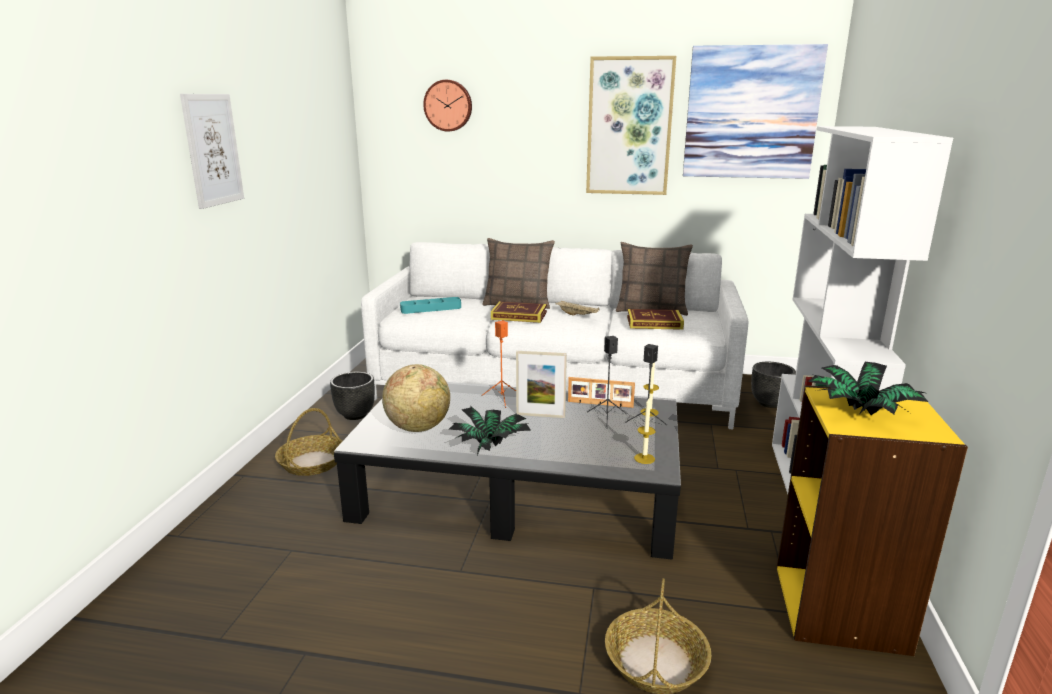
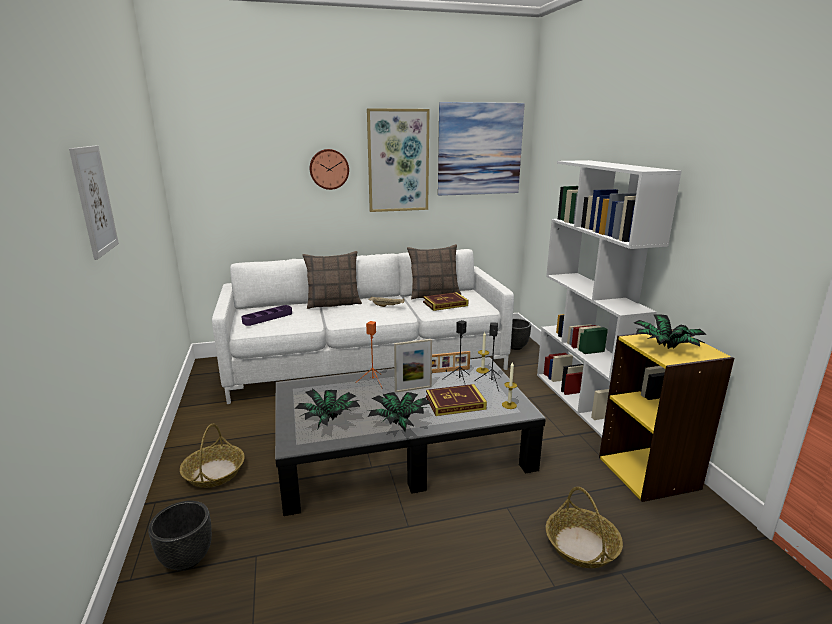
camera: 25 degrees left, 0 degrees up
(355, 415) = (222, 420): black planter -> black planter (187, 559)
(418, 427) = (330, 420): globe -> potted plant
(431, 309) = (267, 318): turquoise tray -> purple tray
(448, 105) = (250, 147): wall clock -> wall clock (329, 169)
(519, 315) = (344, 313): book -> book (455, 403)

